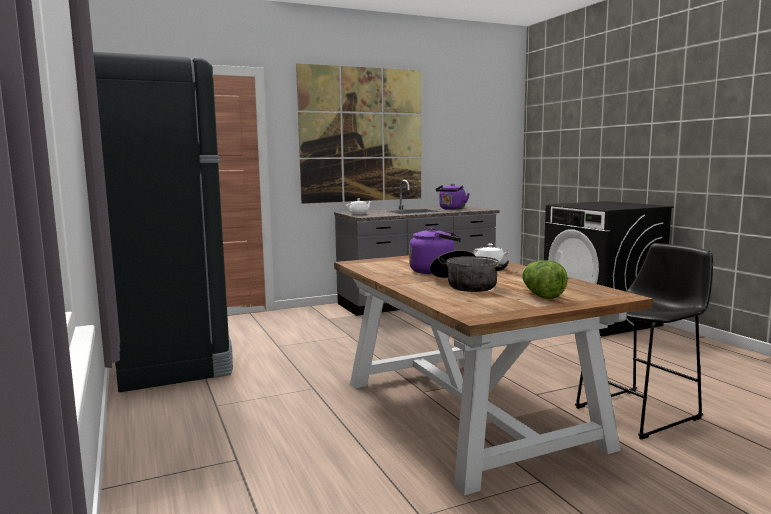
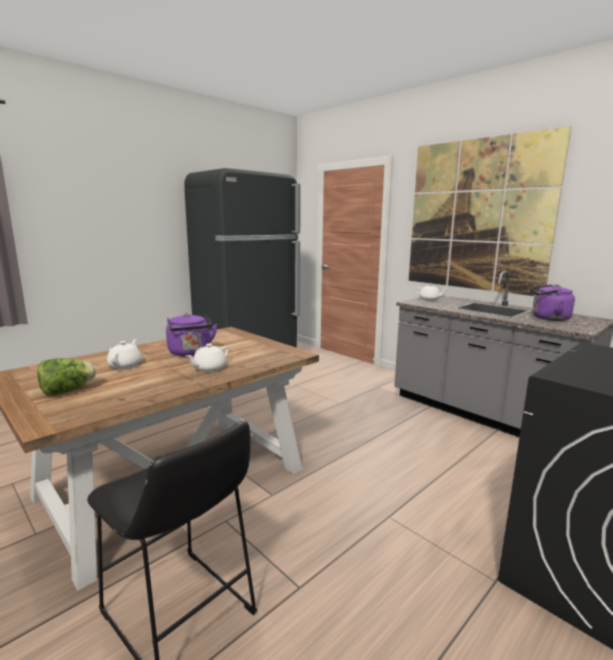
camera: 70 degrees right, 5 degrees up
(465, 285) = (126, 365): cooking pot -> white teapot

